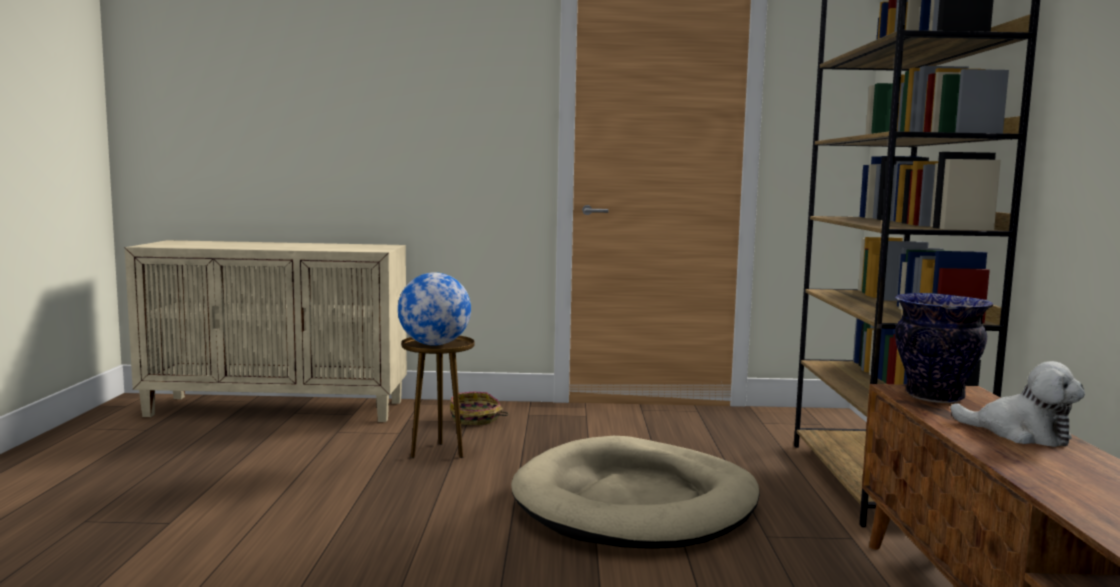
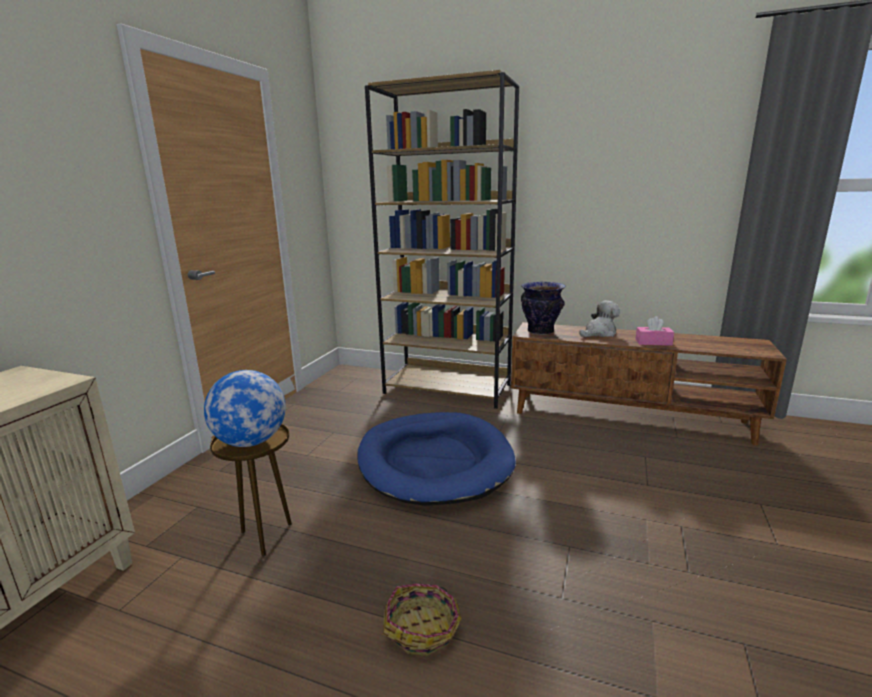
camera: 70 degrees left, 10 degrees up
(475, 419) = (197, 501): basket -> basket (423, 628)
(636, 502) = (434, 461): beige dog bed -> blue dog bed
(1046, 476) = (653, 342): none -> pink tissue box

